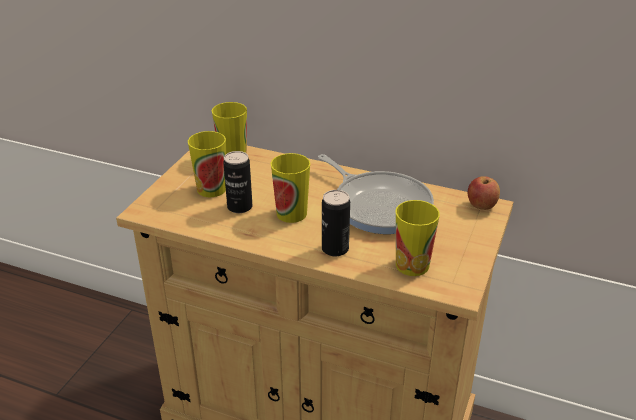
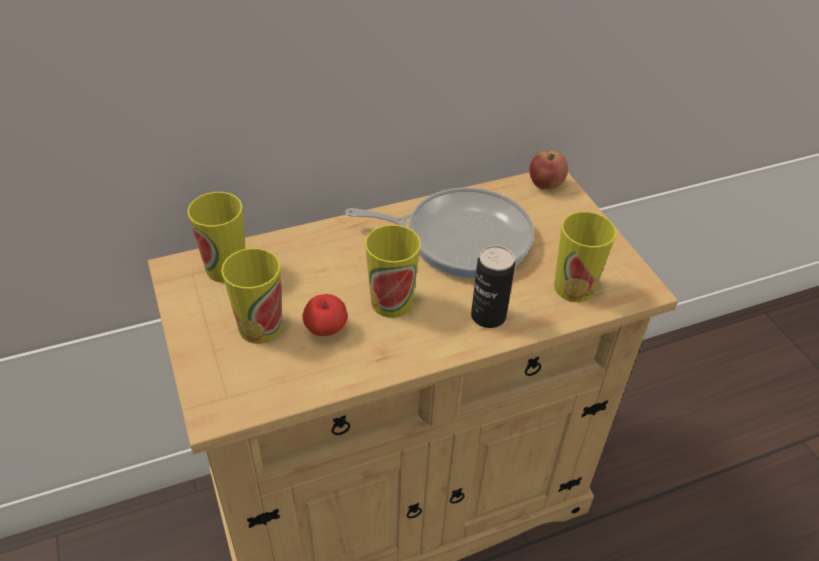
camera: 45 degrees left, 10 degrees up
(240, 207) = (325, 330): can -> apple

